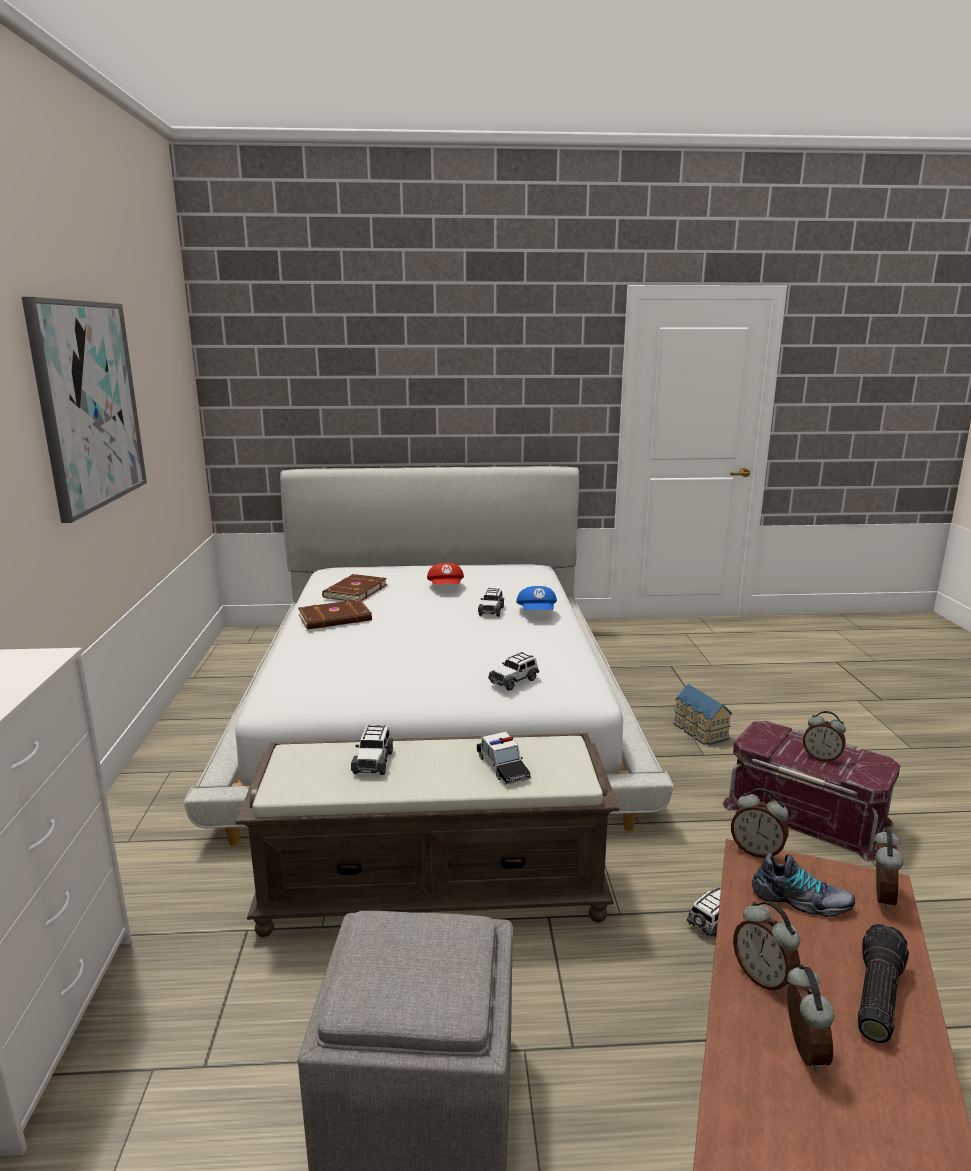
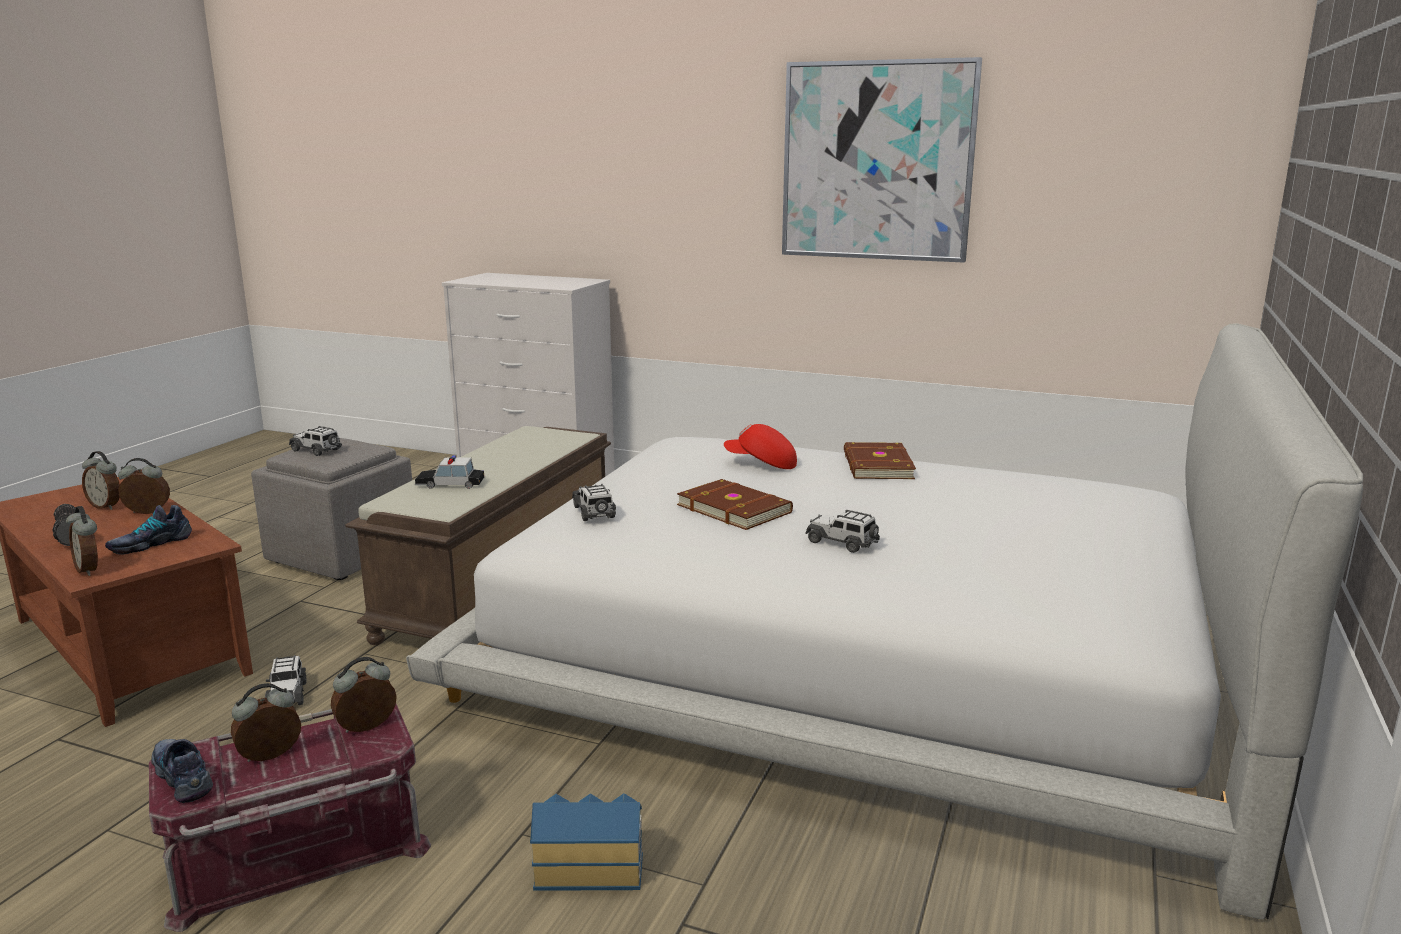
camera: 115 degrees right, 0 degrees up
(354, 591) = (990, 483): brown book -> brown book (734, 508)
(373, 762) = (527, 452): toy car -> toy car (317, 450)
(446, 588) = (982, 535): red cap -> red cap (761, 464)
(537, 613) = (809, 571): blue cap -> none
(756, 851) = (208, 549): alarm clock -> alarm clock (367, 729)
(873, 769) = (184, 776): none -> shoe

